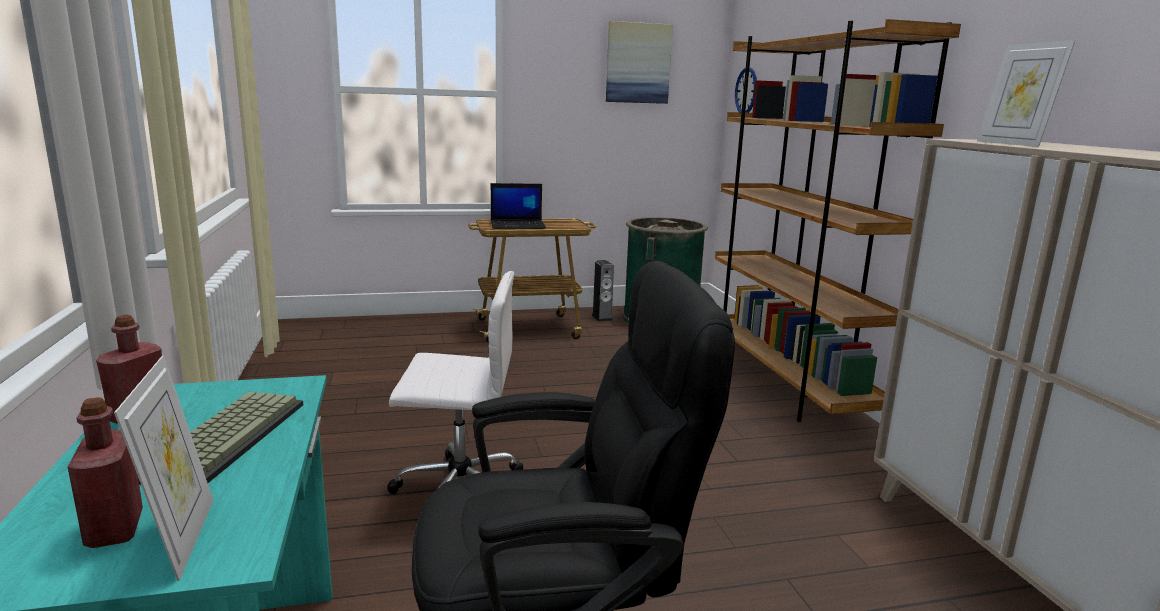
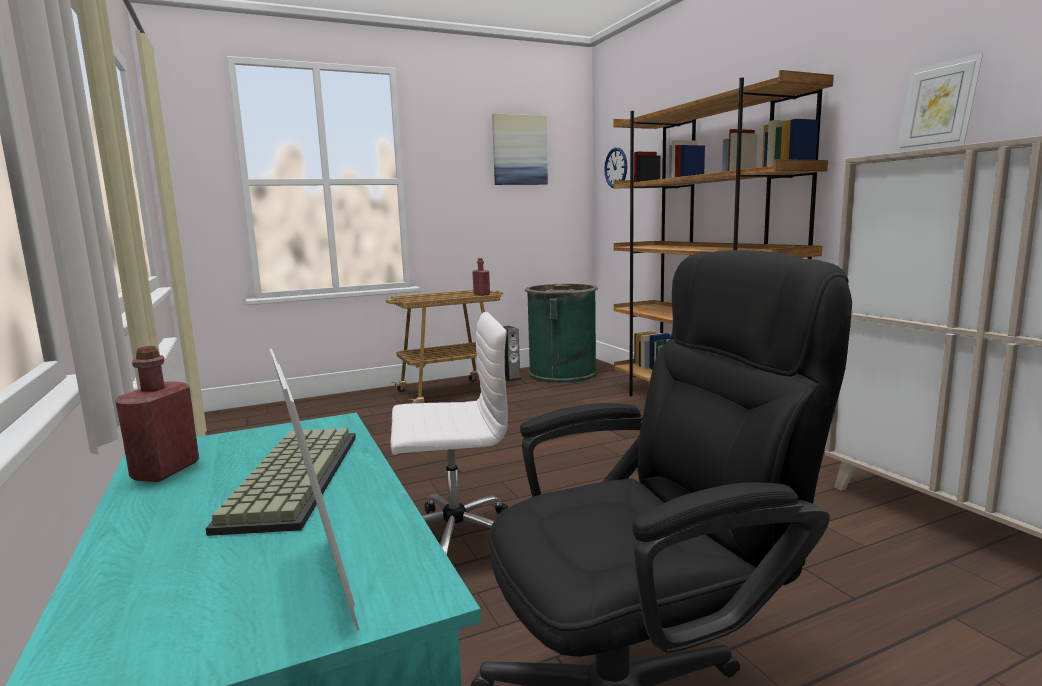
camera: 10 degrees left, 5 degrees down
(114, 529) = (222, 587): red bottle -> red bottle (481, 294)
(518, 225) = (433, 297): laptop -> none

